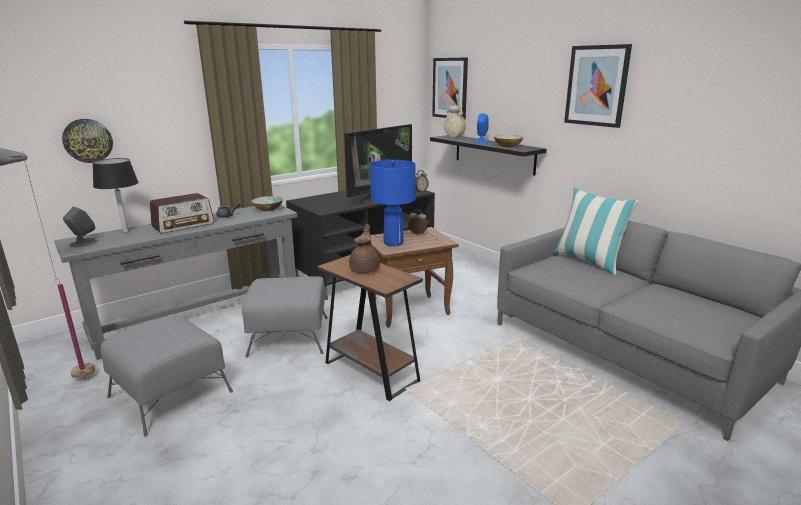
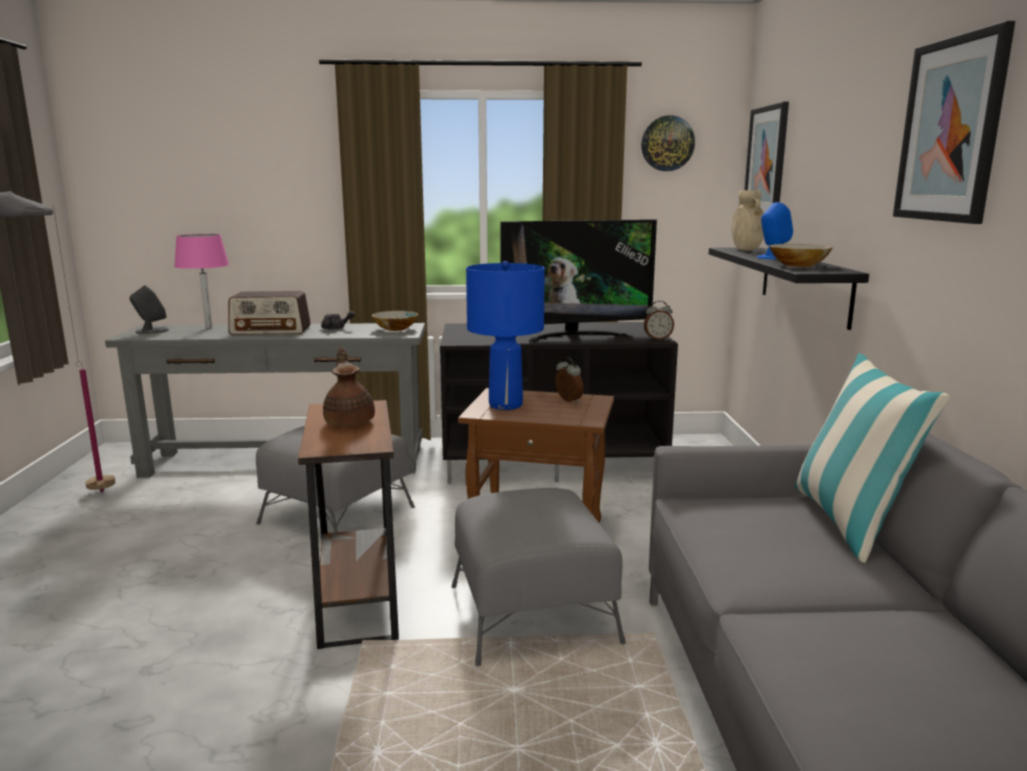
camera: 35 degrees right, 5 degrees down
(87, 140) = (201, 212): wall clock -> wall clock (667, 143)
(125, 231) = (209, 327): black table lamp -> pink table lamp
(170, 394) = (132, 538): grey ottoman -> grey ottoman (532, 614)
(365, 269) = (350, 421): brown teapot -> brown teapot turned 60 degrees counterclockwise

